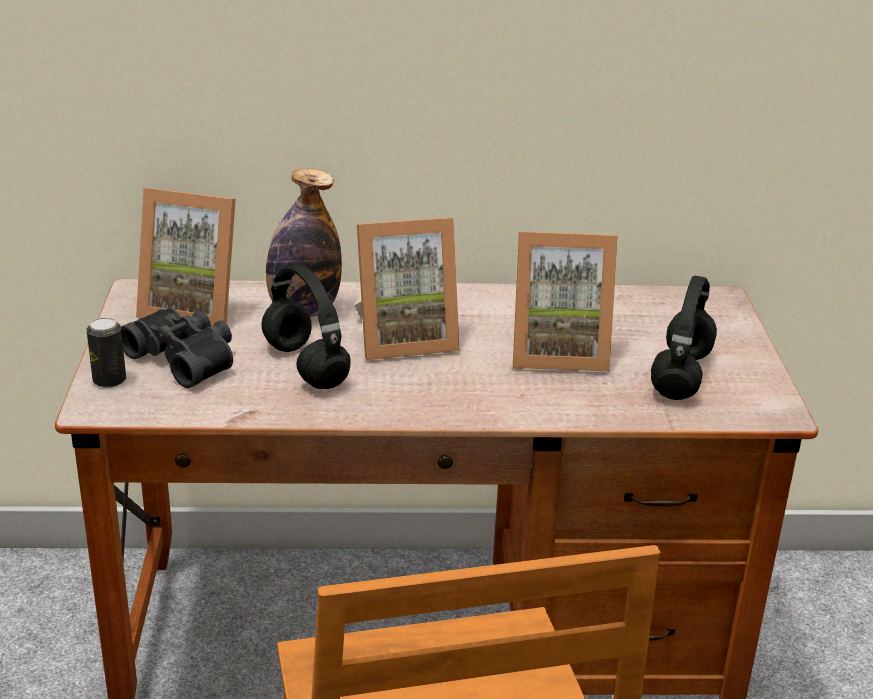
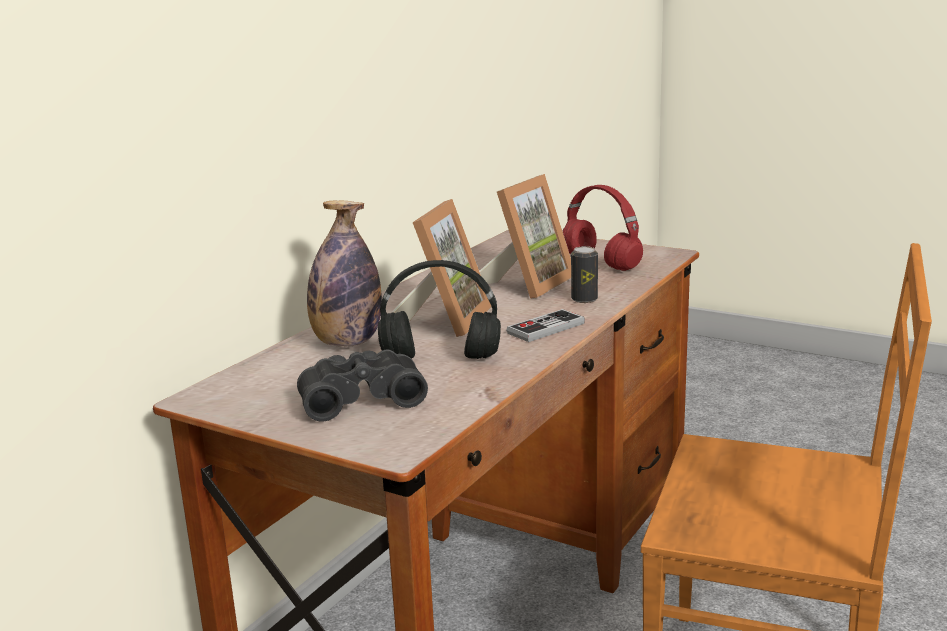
camera: 55 degrees left, 10 degrees down
(109, 380) = (354, 436): can -> can (584, 299)
(193, 308) = (273, 381): picture frame -> none
(432, 399) = (545, 328): none -> game controller
(680, 374) = (599, 263): black headphones -> red headphones

